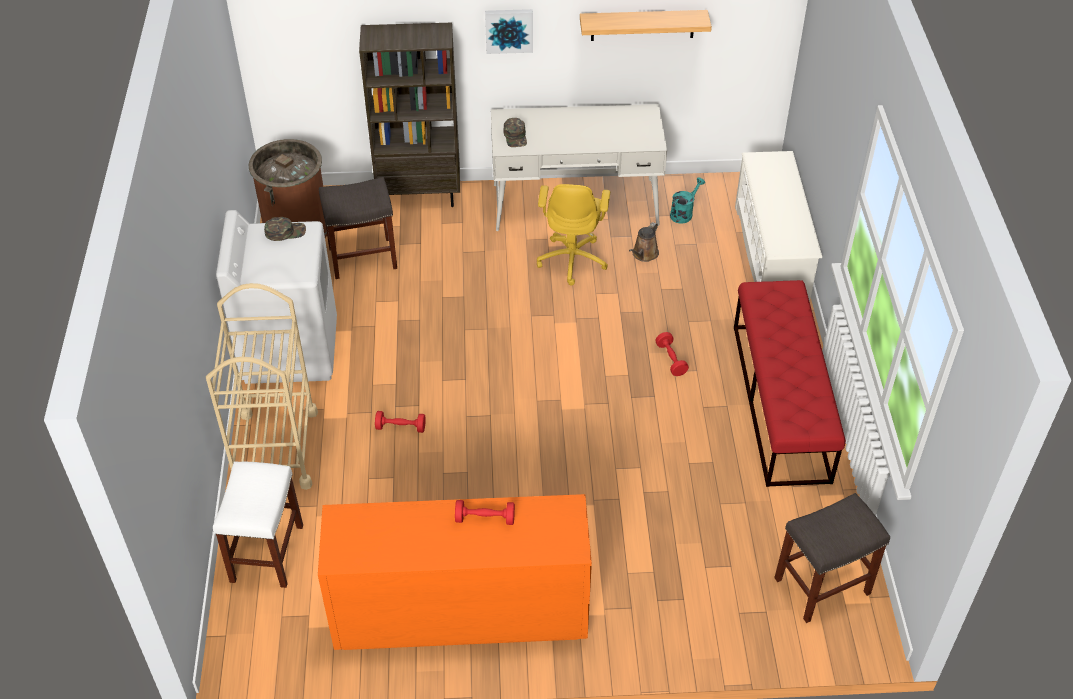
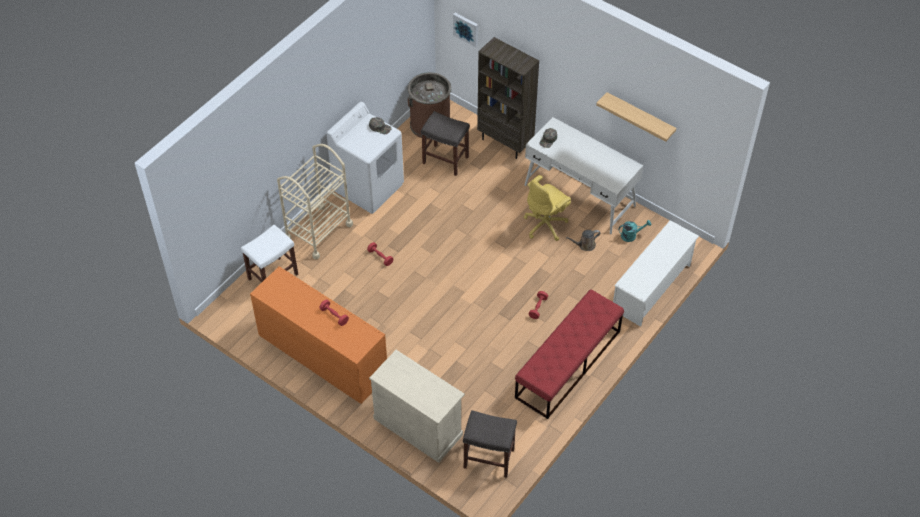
camera: 40 degrees right, 5 degrees up
(509, 30) = (569, 80): picture -> picture (466, 28)
(690, 613) = (418, 426): none -> beige cabinet

